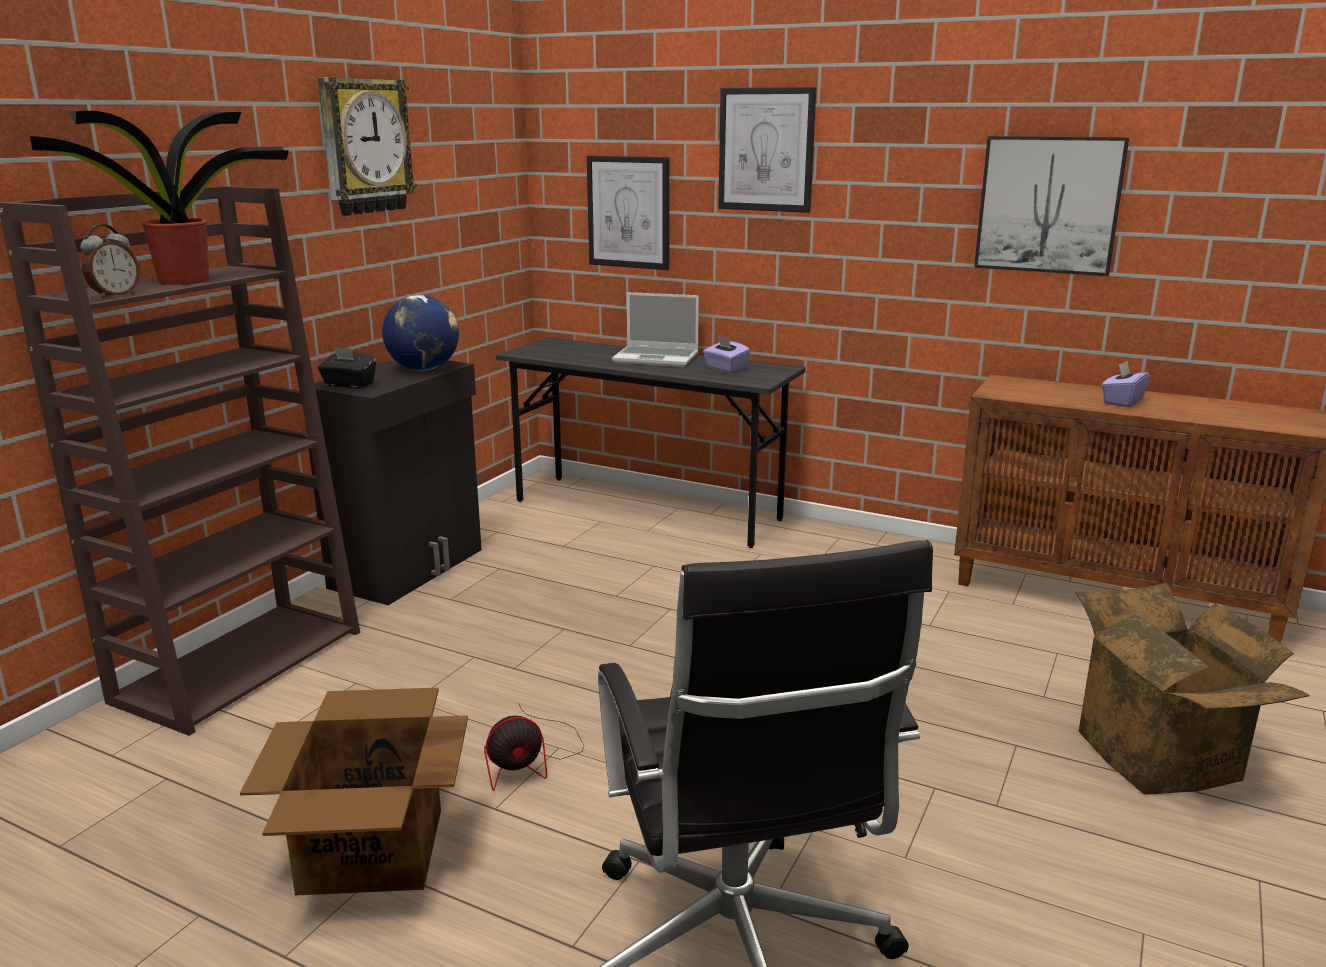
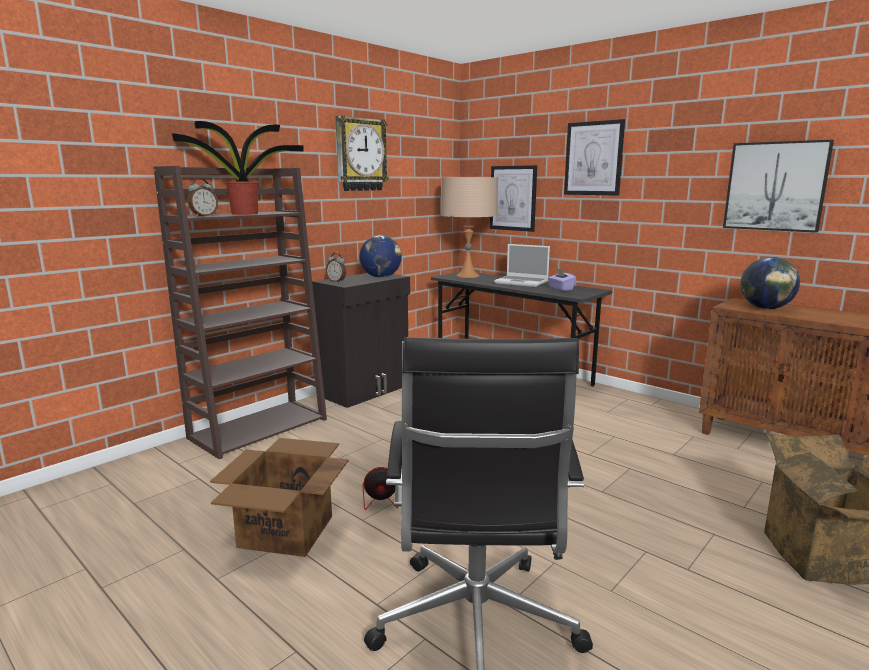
camera: 15 degrees right, 5 degrees down
(349, 384) = (336, 281): black tissue box -> alarm clock
(558, 348) = (467, 275): none -> beige table lamp
(1044, 394) = (765, 308): none -> globe
(1122, 401) = (822, 315): purple tissue box -> none

